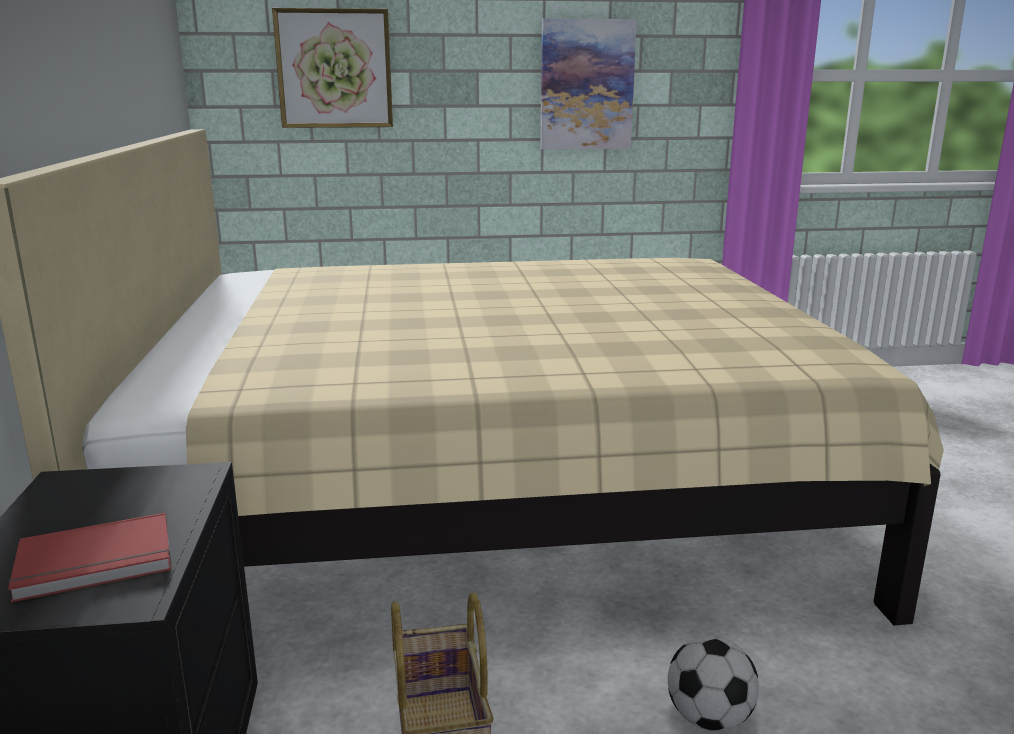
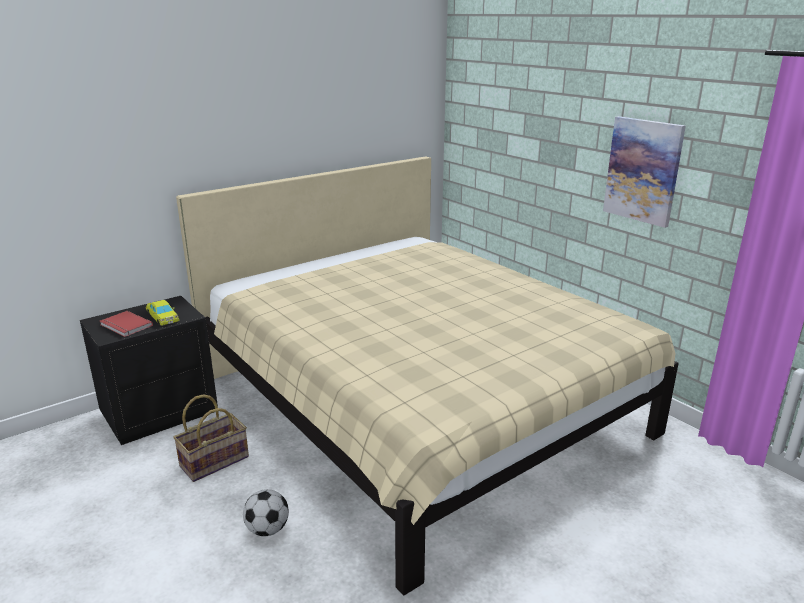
camera: 60 degrees right, 5 degrees up
(133, 506) = (163, 316): none -> yellow toy car
(334, 69) = (503, 132): picture -> none

